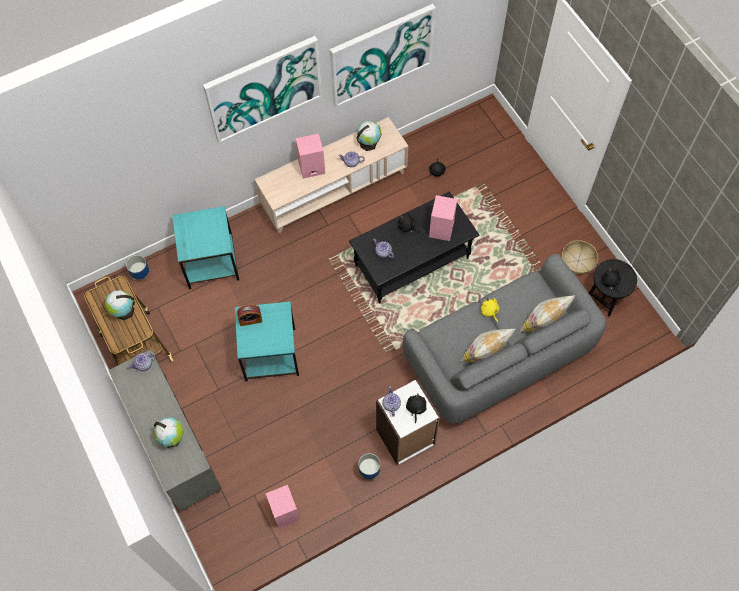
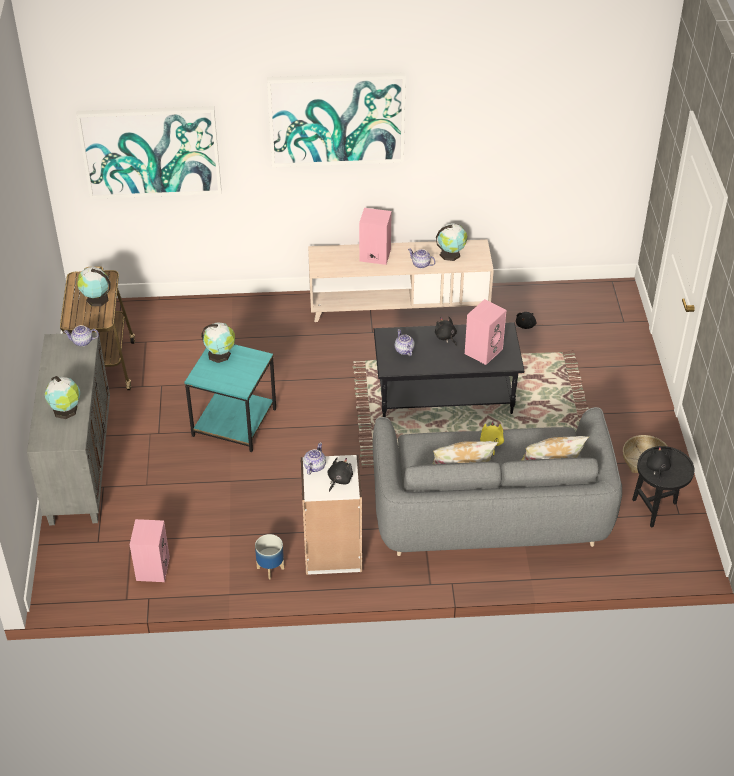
camera: 25 degrees right, 20 degrees down
(141, 276) = (148, 310): planter -> none
(210, 261) = (225, 322): turquoise side table -> none
(250, 320) = (220, 355): alarm clock -> globe
(381, 55) = (485, 140): picture -> picture (150, 151)

